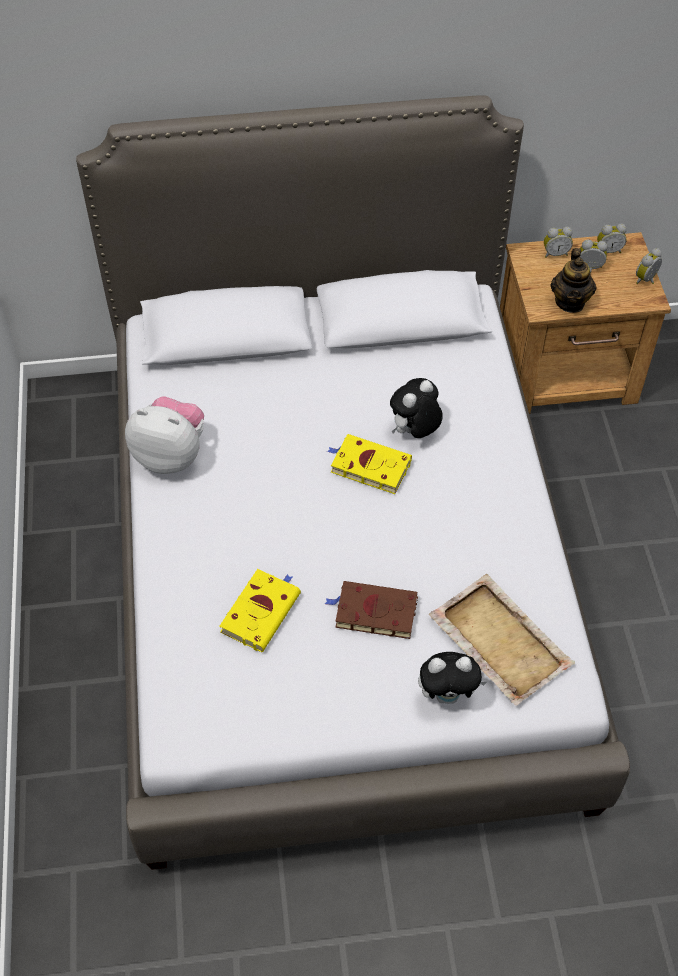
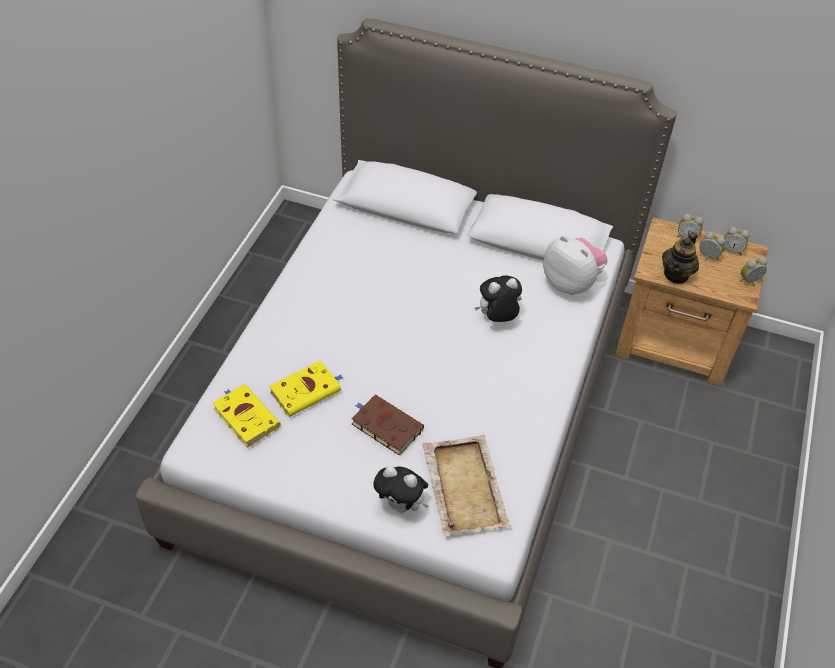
camera: 25 degrees right, 5 degrees down
(171, 455) = (316, 266): plush toy -> plush toy (571, 283)
(368, 466) = (448, 328): yellow book -> yellow book (245, 417)

